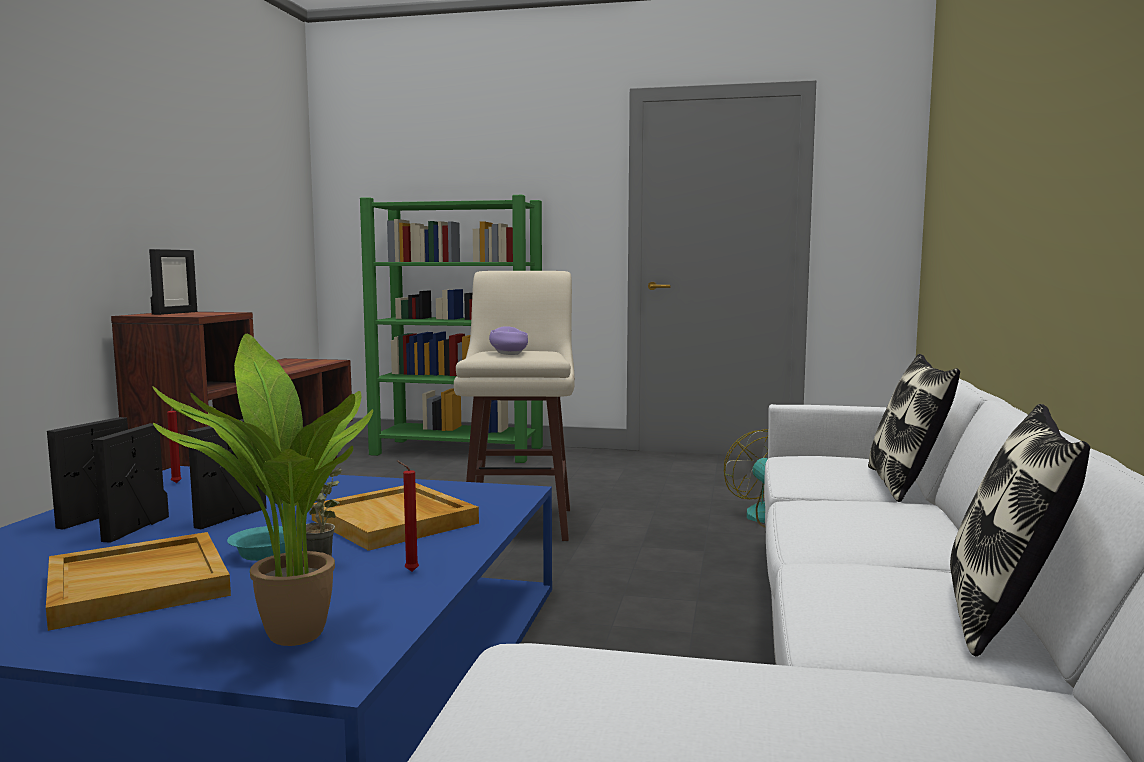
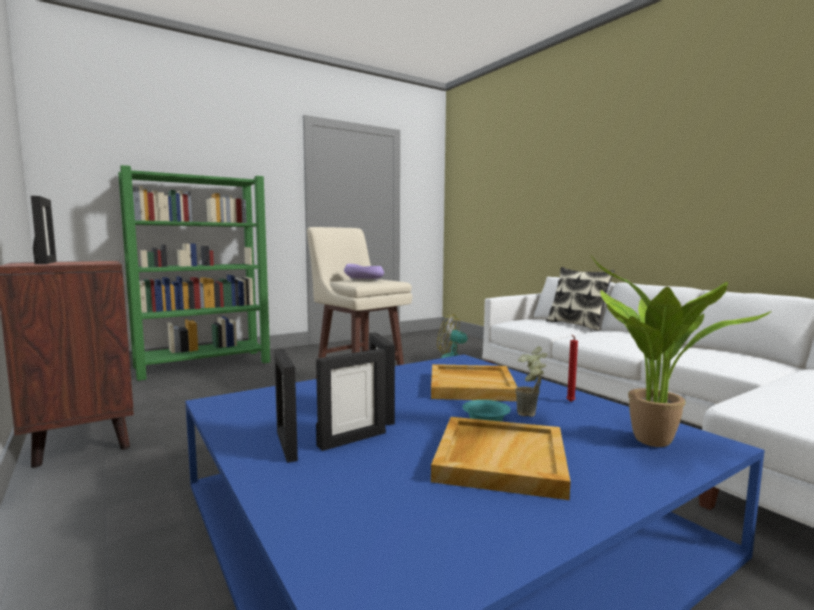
camera: 45 degrees left, 0 degrees up
(136, 529) = (352, 439): picture frame -> picture frame turned 90 degrees counterclockwise
(178, 483) = (245, 408): red candle -> none
(1002, 616) = (741, 354): pillow -> none

